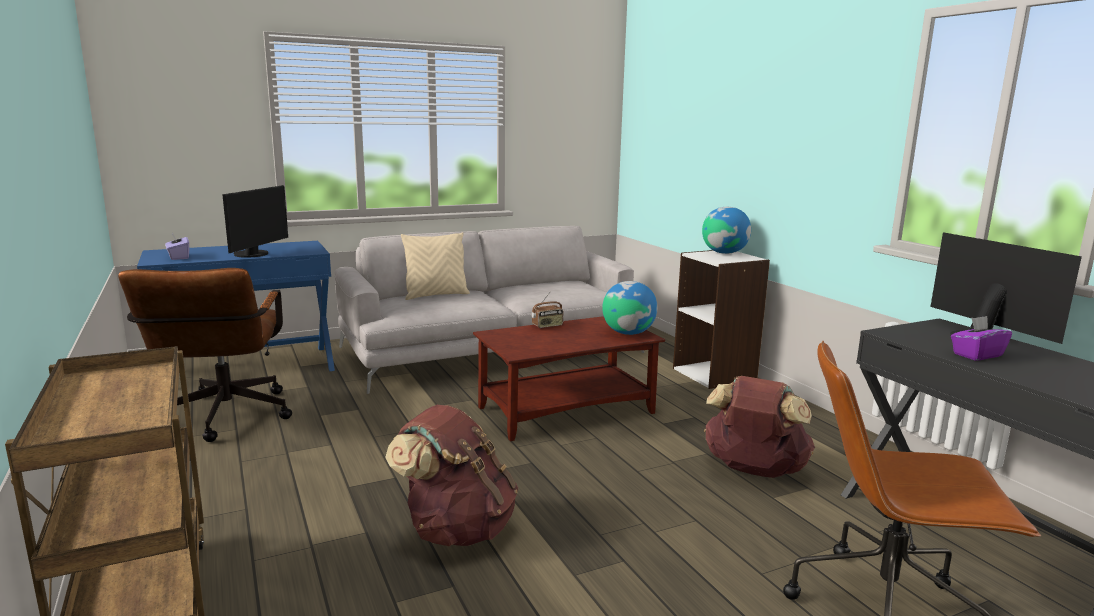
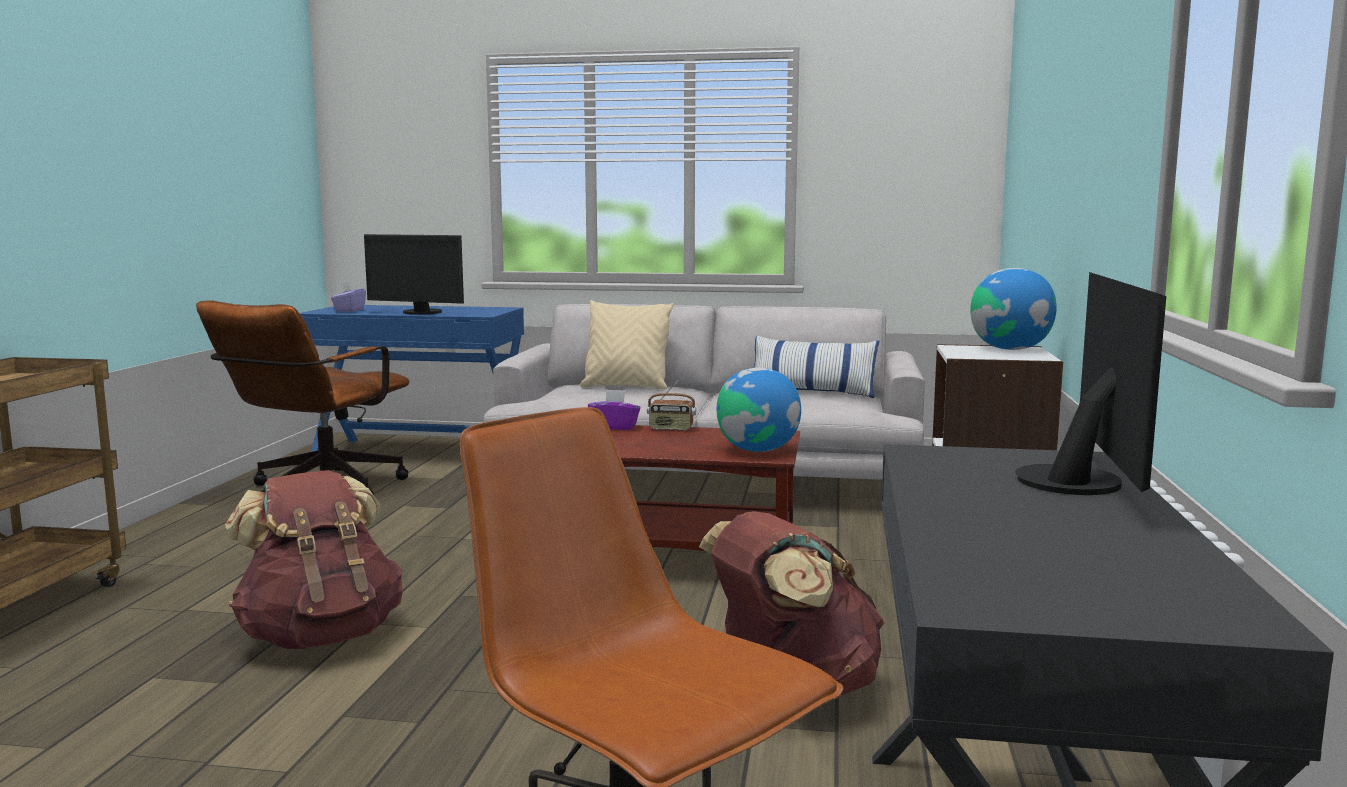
camera: 35 degrees right, 5 degrees down
(254, 254) = (420, 313): monitor -> monitor turned 60 degrees clockwise
(555, 284) = (811, 392): none -> pillow
(977, 355) = (975, 495): purple tissue box -> purple tissue box (614, 427)

